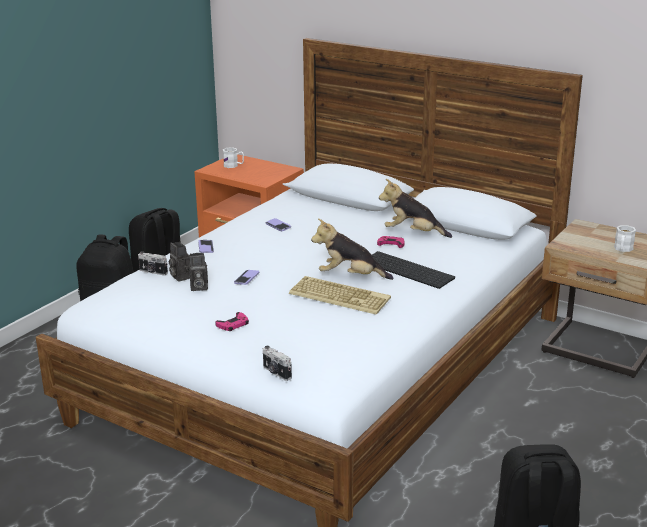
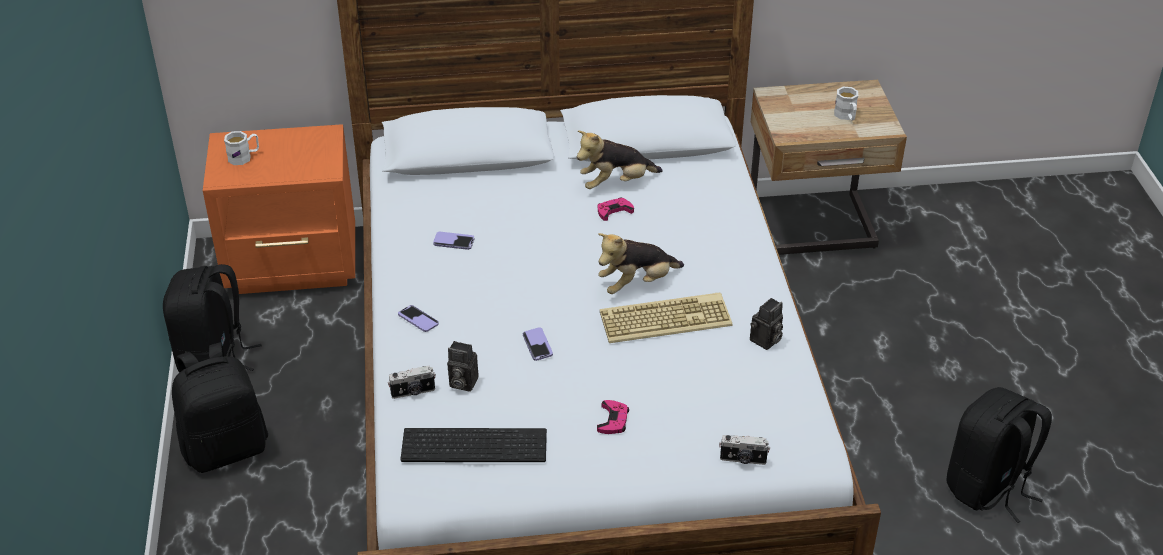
camera: 40 degrees left, 15 degrees up
(198, 287) = (506, 389): camera -> camera (765, 341)
(409, 269) = (681, 242): keyboard -> keyboard (476, 444)

